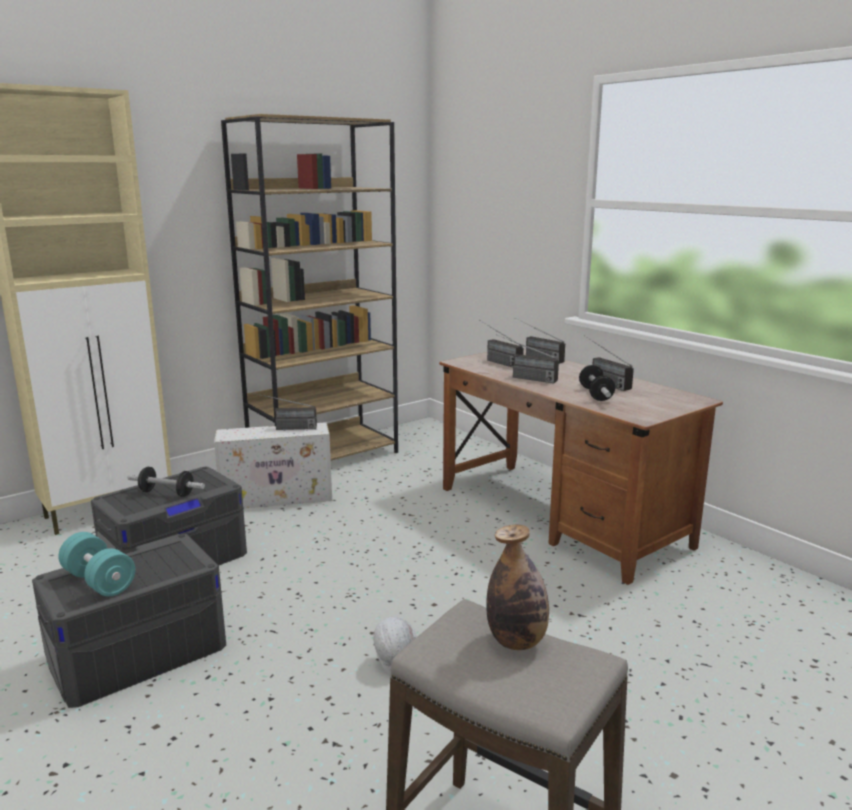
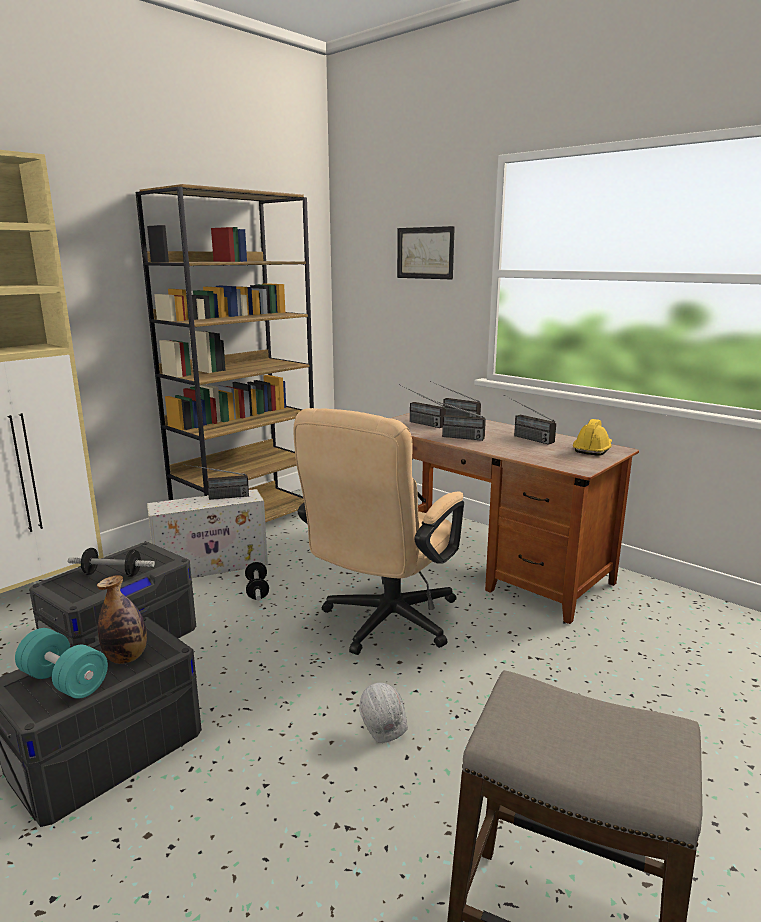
camera: 10 degrees left, 0 degrees up
(430, 567) = (383, 624): none -> beige office chair
(517, 641) = (582, 713): bottle -> bottle (126, 657)
(520, 179) = (425, 253): none -> picture
(595, 394) = (526, 449): dumbbell -> dumbbell (257, 590)
(669, 398) = (592, 449): none -> yellow hard hat

